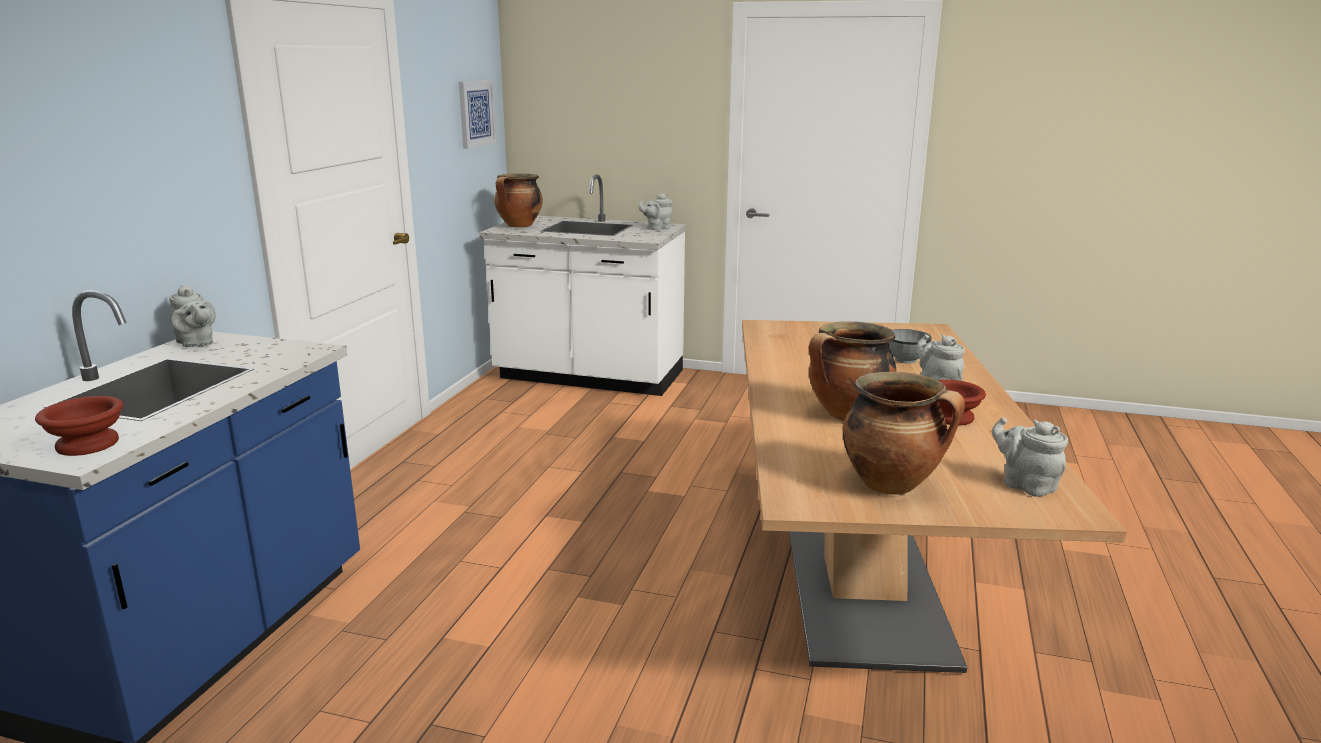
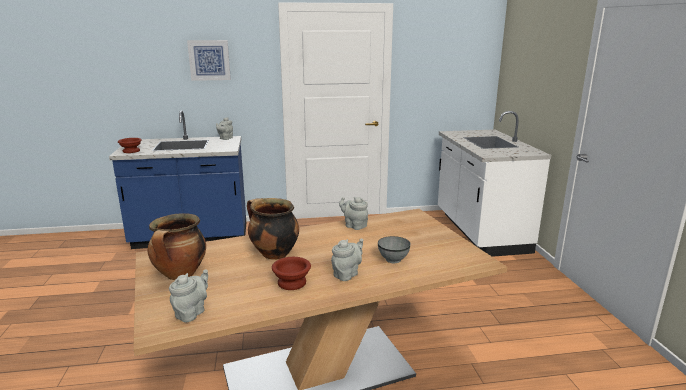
camera: 65 degrees right, 0 degrees up
(476, 113) = (464, 67): picture -> picture (209, 60)
(519, 226) = (465, 133): cooking pot -> none
(657, 228) = (521, 152): grey teapot -> grey teapot (354, 225)

